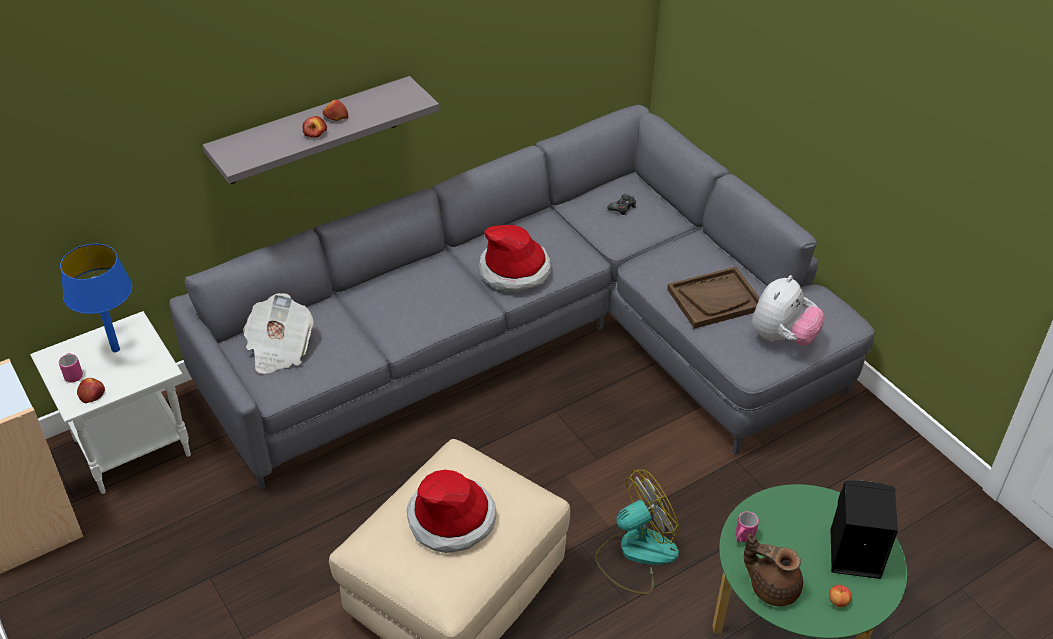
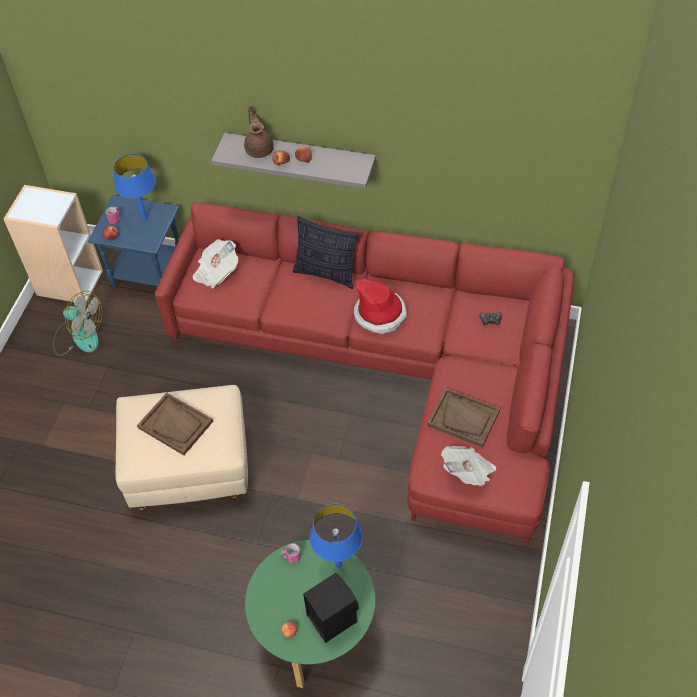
camera: 50 degrees right, 10 degrees up
(134, 447) = (149, 275): white side table -> blue side table
(407, 272) = (326, 274): none -> pillow
(451, 518) = (176, 425): hat -> brown tray
(536, 340) = (394, 365): grey sofa -> red sofa
(636, 553) = (291, 523): fan -> fan (79, 336)
(772, 587) = (269, 594): brown teapot -> brown teapot (259, 149)
(782, 338) = (468, 472): plush toy -> newspaper
(791, 504) = (338, 564): none -> blue table lamp

